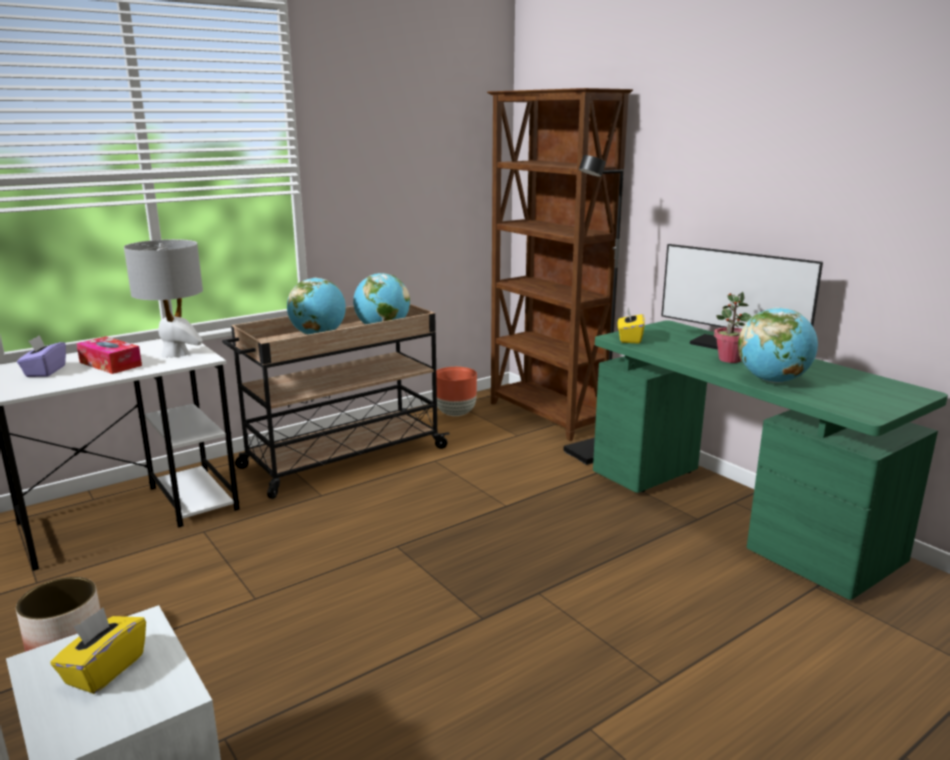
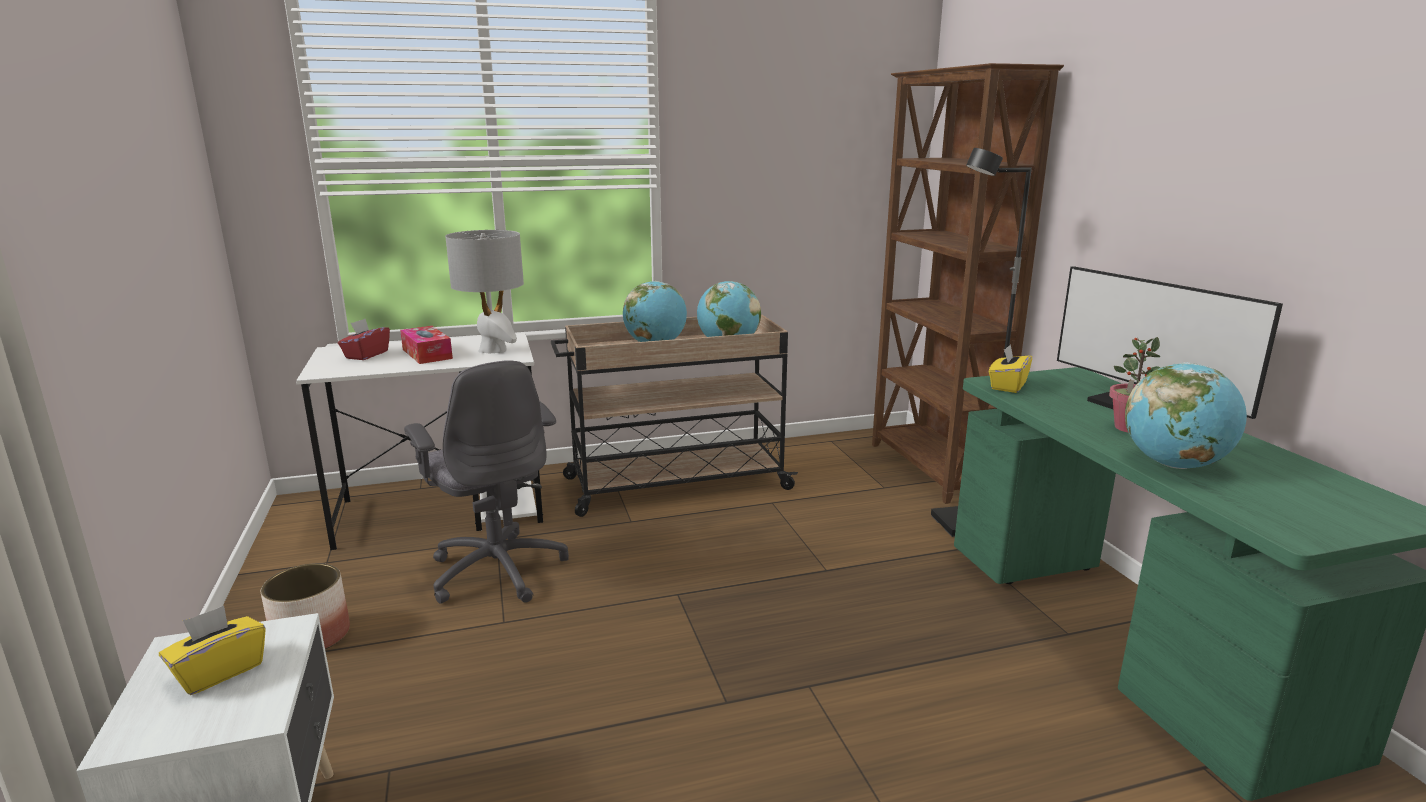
camera: 20 degrees right, 0 degrees up
(45, 371) = (366, 355): purple tissue box -> red tissue box
(221, 556) = (498, 569): none -> grey office chair
(455, 413) = (824, 451): brown planter -> none

